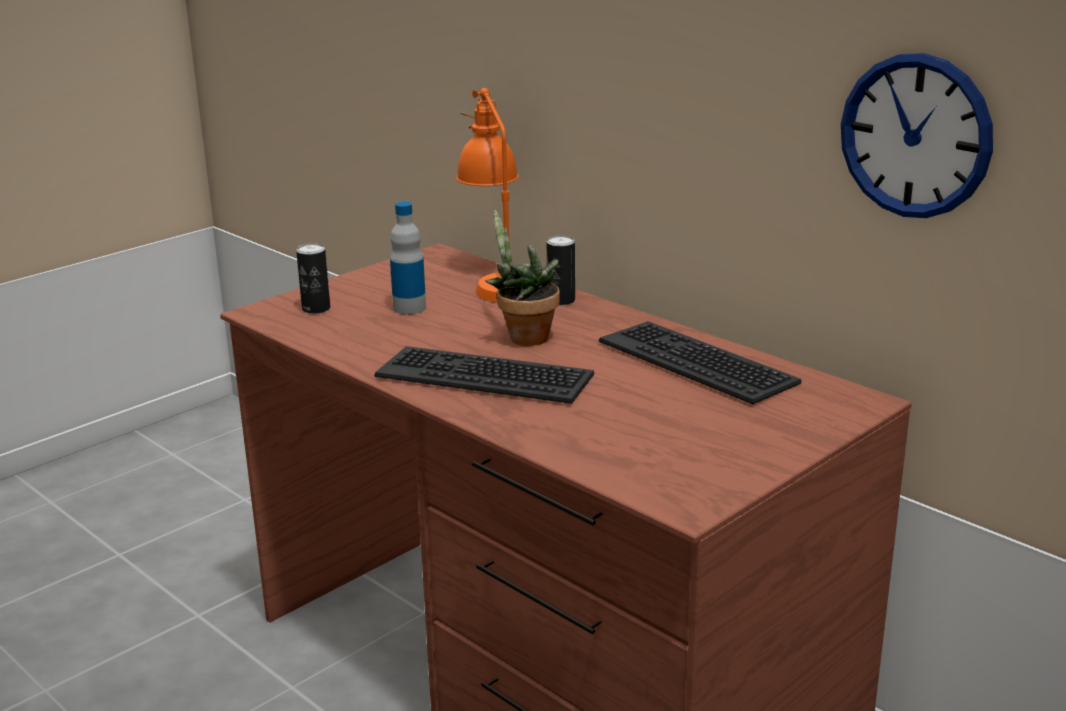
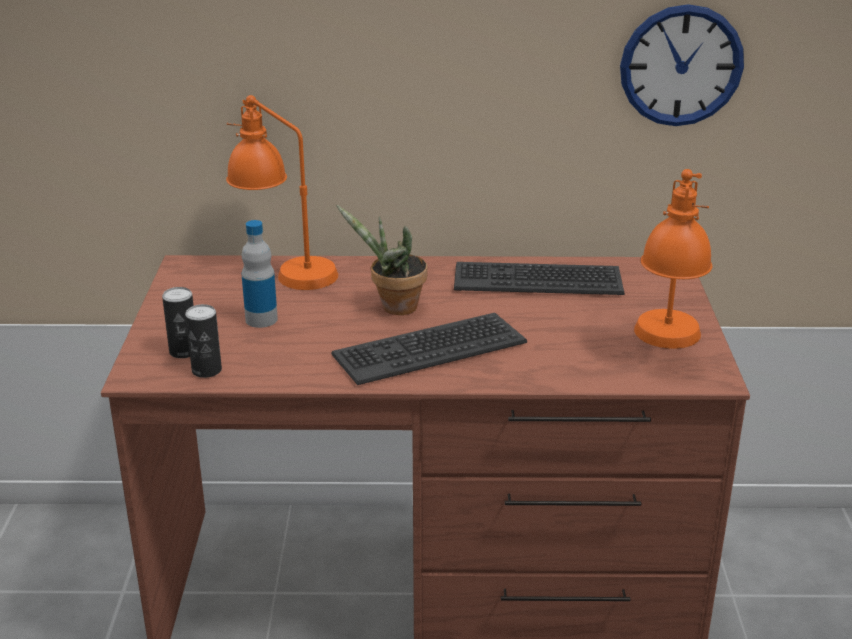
camera: 45 degrees left, 5 degrees up
(561, 300) = (362, 268): can -> can (206, 370)
(701, 462) = (667, 346): none -> orange table lamp

